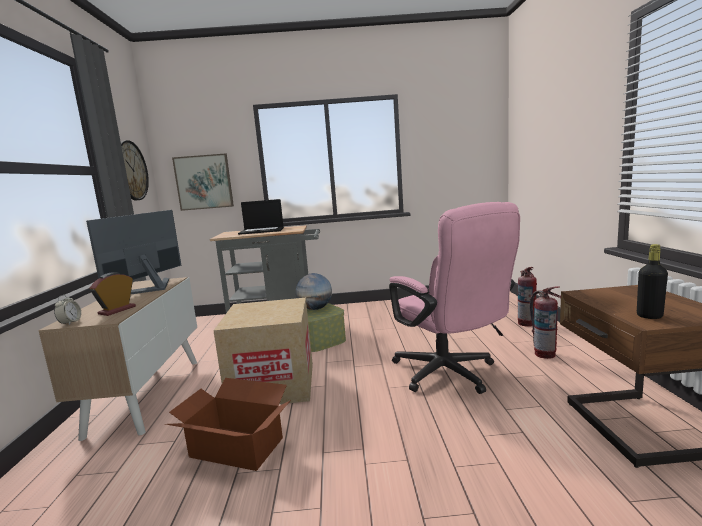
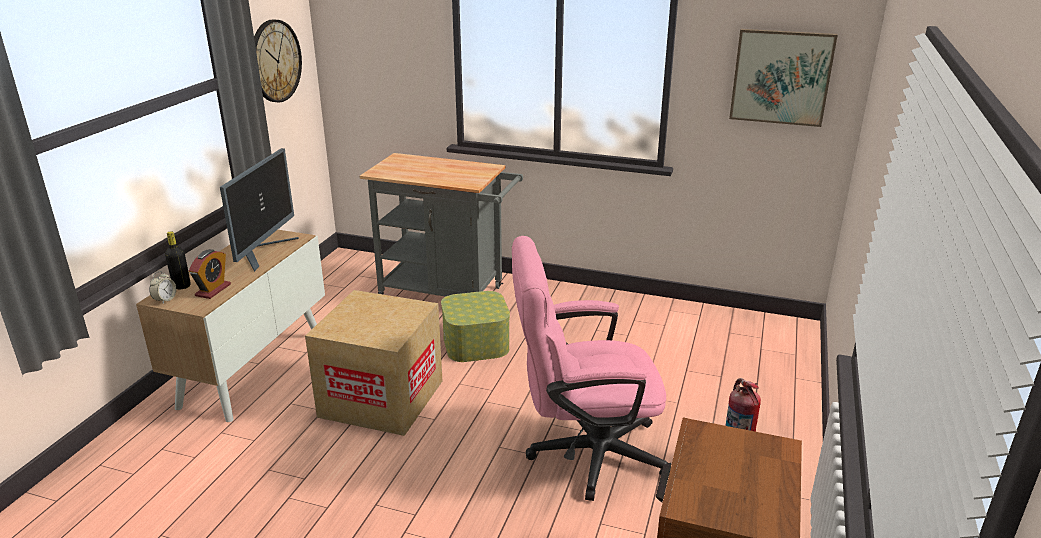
camera: 20 degrees right, 15 degrees up
(117, 310) = (213, 290): alarm clock -> alarm clock turned 150 degrees clockwise
(150, 288) = (264, 251): monitor -> monitor turned 150 degrees clockwise
(204, 182) = (377, 72): picture -> picture (781, 77)
(236, 447) = (303, 468): cardboard box -> none
(262, 231) = (436, 168): laptop -> none
(315, 308) = (477, 301): globe -> none
(450, 375) = (584, 453): pink office chair -> pink office chair turned 90 degrees clockwise
(526, 323) = (771, 400): fire extinguisher -> none
(649, 316) = (703, 498): black bottle -> black bottle (182, 286)

